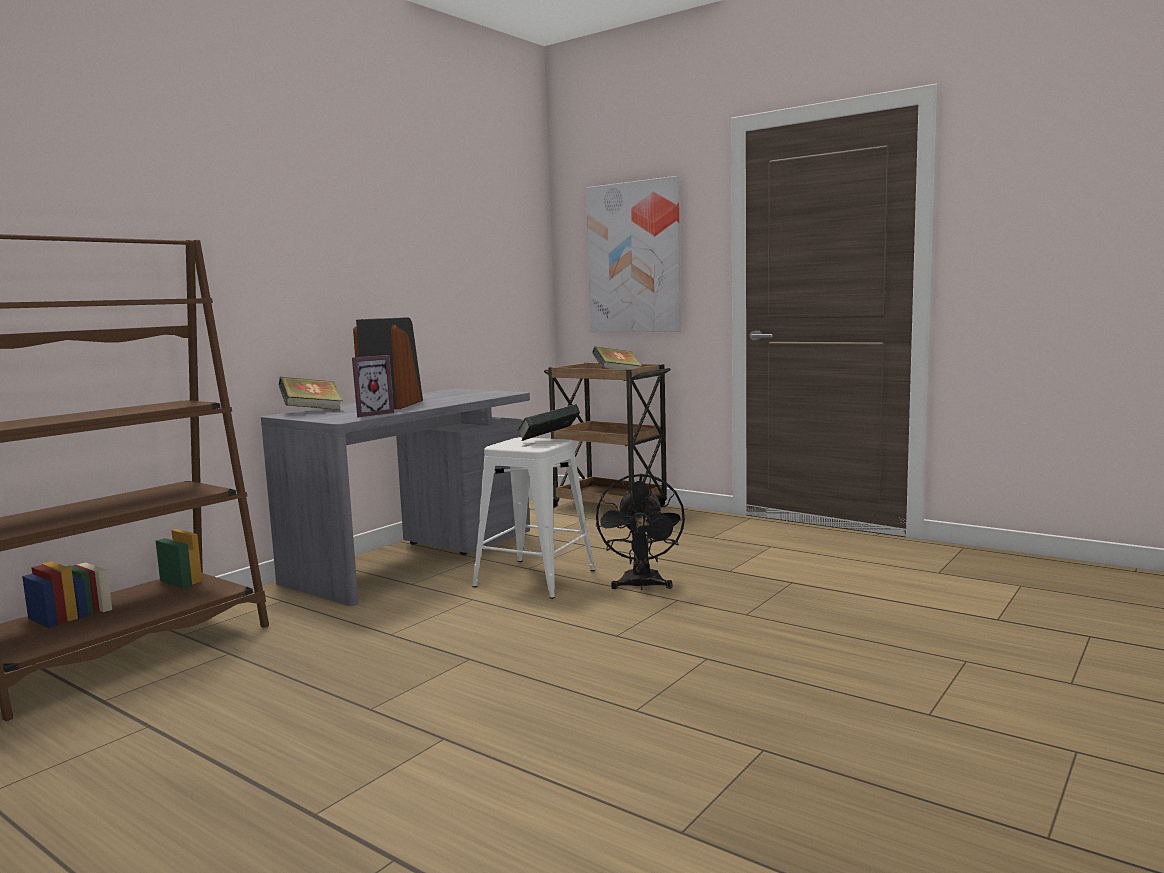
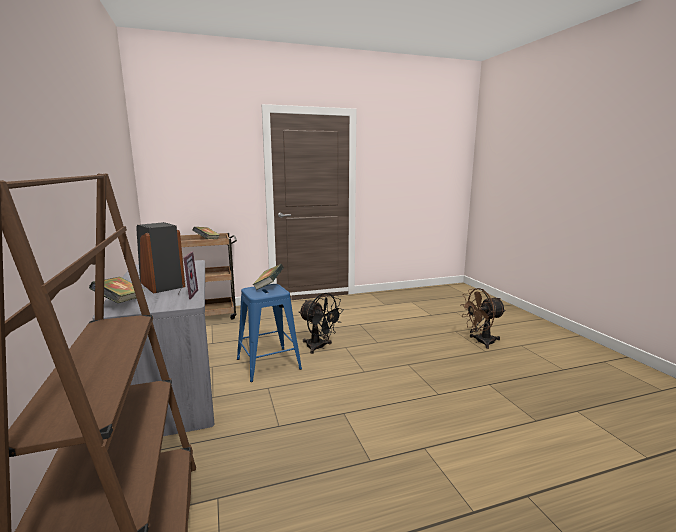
camera: 55 degrees left, 5 degrees up
(535, 578) = (268, 364): white stool -> blue stool
(634, 258) = (202, 173): picture -> none
(972, 699) = (480, 342): none -> brown fan

